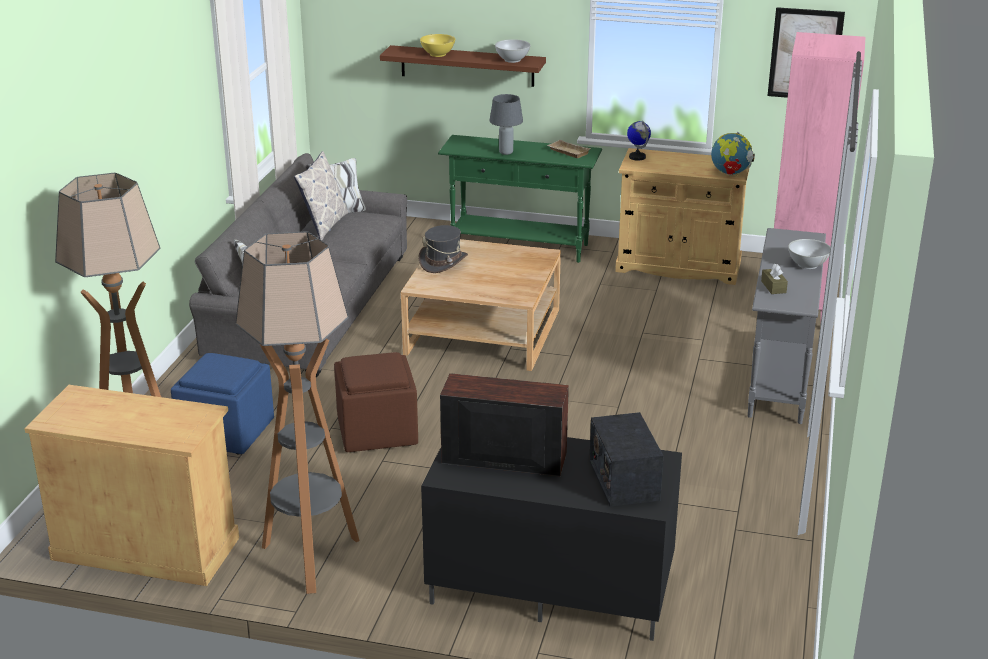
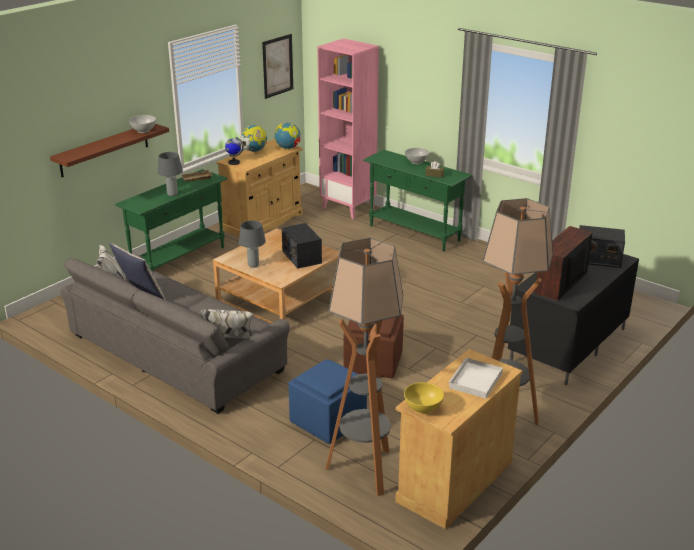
camera: 65 degrees left, 0 degrees up
(147, 423) = (475, 381): none -> white tray
(437, 54) = (96, 147): yellow bowl -> yellow bowl (423, 408)
(443, 262) = (253, 265): grey hat -> grey table lamp
(494, 283) = (301, 257): none -> radio
(691, 158) = (254, 151): none -> globe
(779, 380) = (414, 233): grey console table -> green console table

